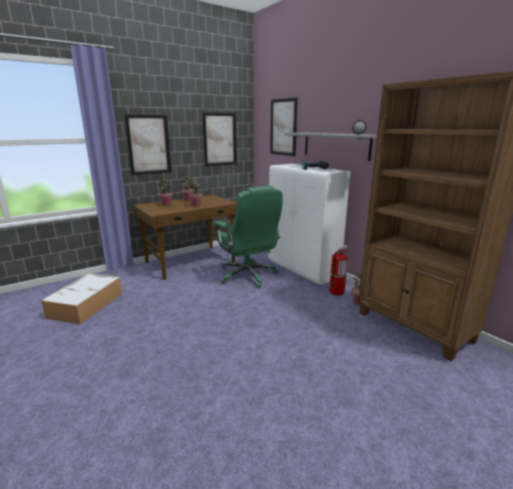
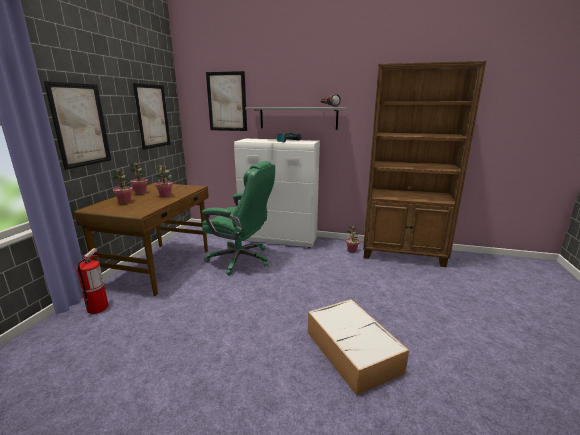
camera: 40 degrees left, 0 degrees up
(86, 305) = (90, 369): storage box -> storage box (353, 352)
(336, 292) = (328, 248): fire extinguisher -> fire extinguisher (98, 308)

